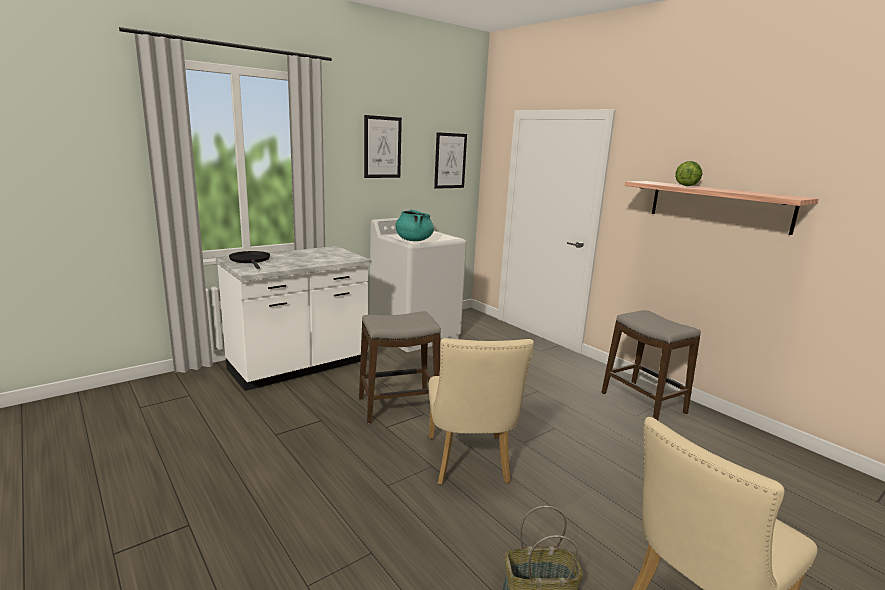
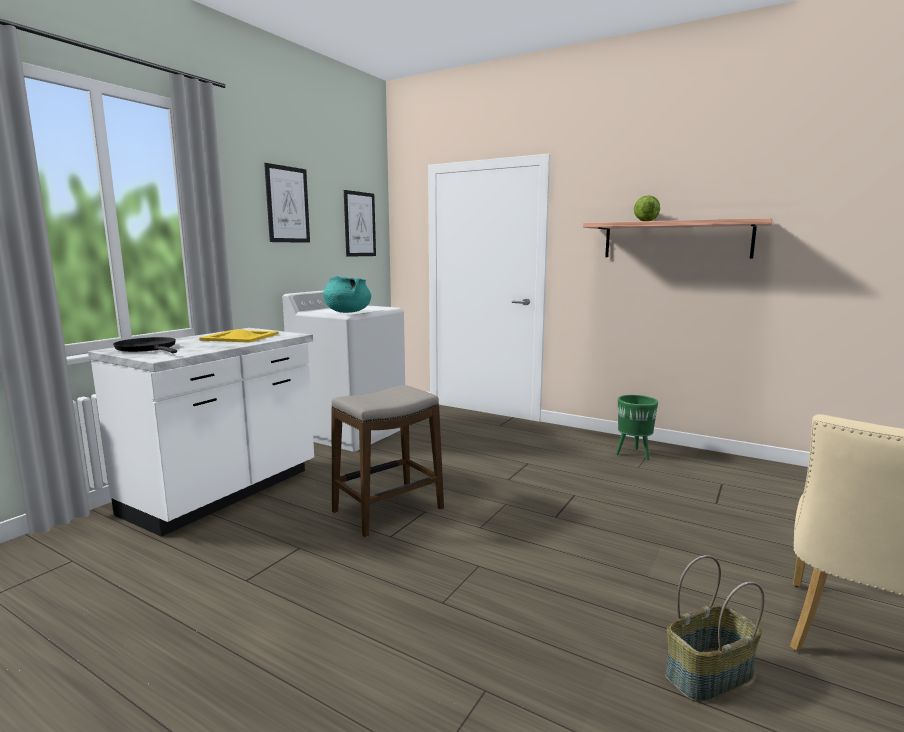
camera: 20 degrees left, 5 degrees down
(319, 256) = (240, 337): none -> yellow tray
(469, 464) = (518, 553): beige chair -> none
(643, 403) = (634, 454): stool -> green planter

